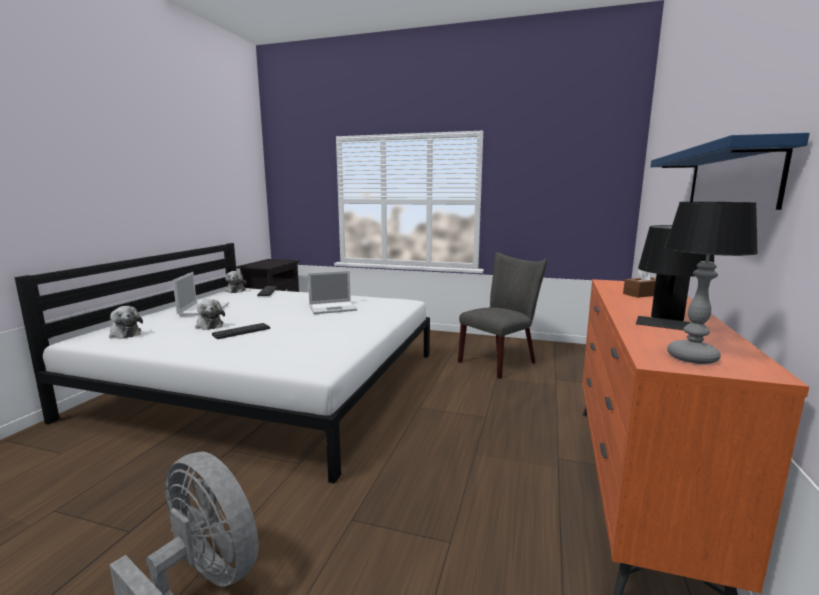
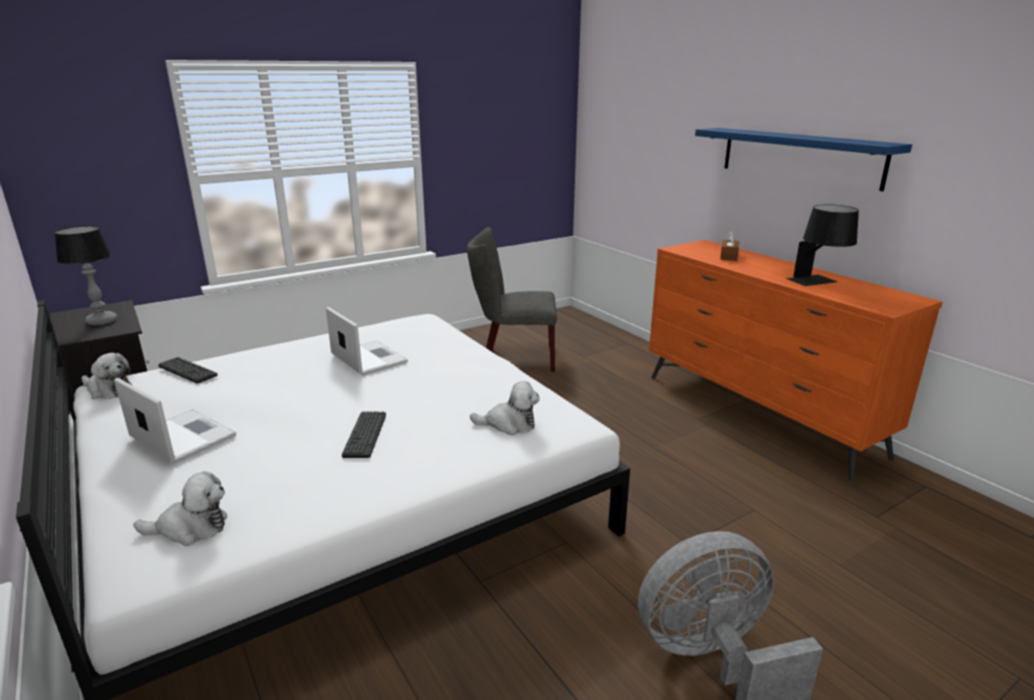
camera: 50 degrees left, 10 degrees up
(209, 325) = (283, 451): plush toy -> plush toy (509, 424)
(333, 308) = (368, 358): laptop -> laptop turned 60 degrees counterclockwise
(500, 361) = (513, 358): grey chair -> grey chair turned 90 degrees counterclockwise
(691, 357) = (884, 301): table lamp -> table lamp (101, 321)

